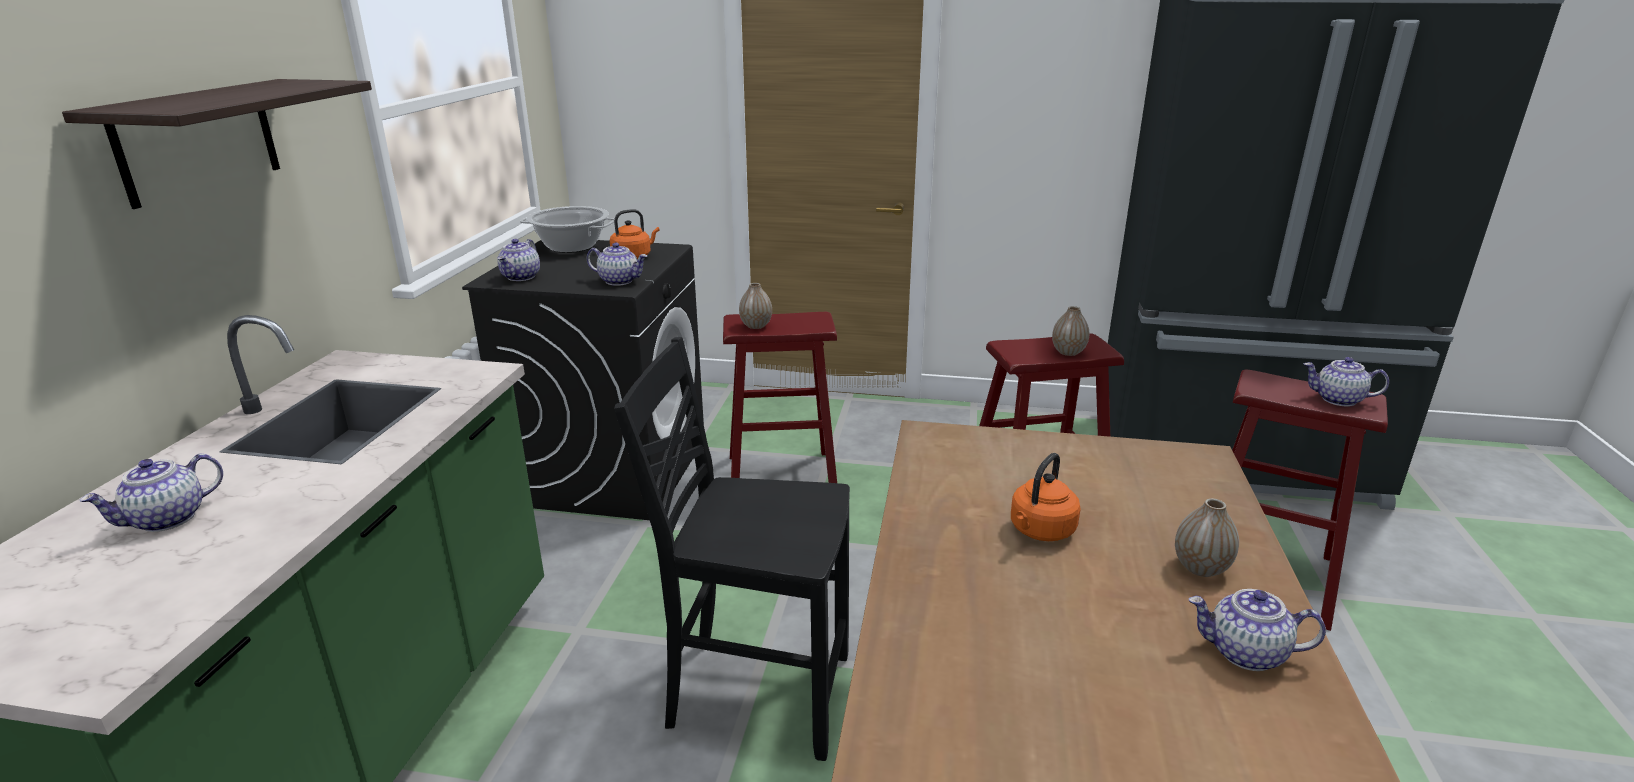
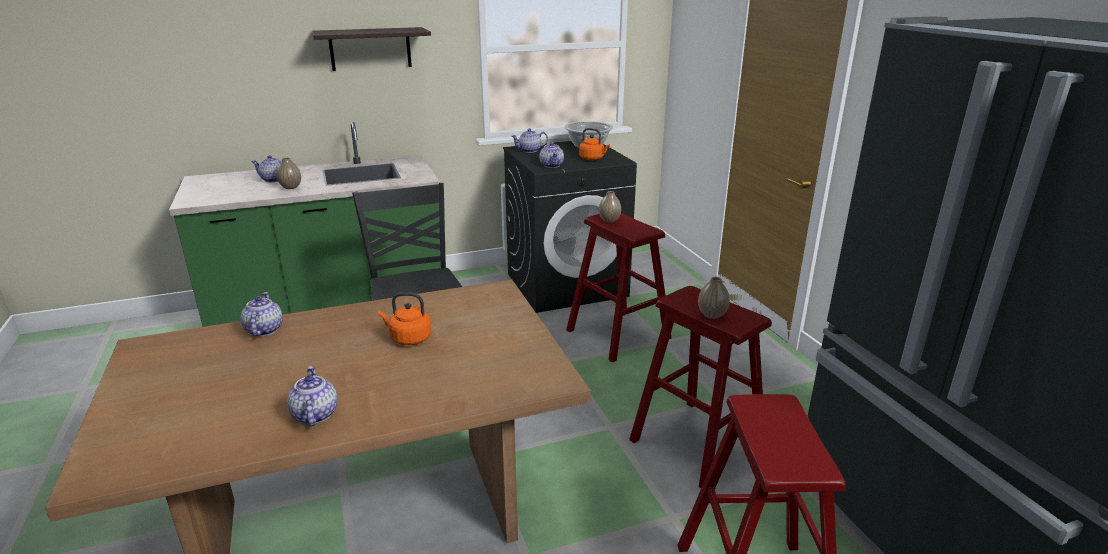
camera: 60 degrees right, 0 degrees up
(1200, 568) = (399, 392): vase -> vase (291, 187)
(1338, 399) = (785, 450): teapot -> teapot (264, 330)

